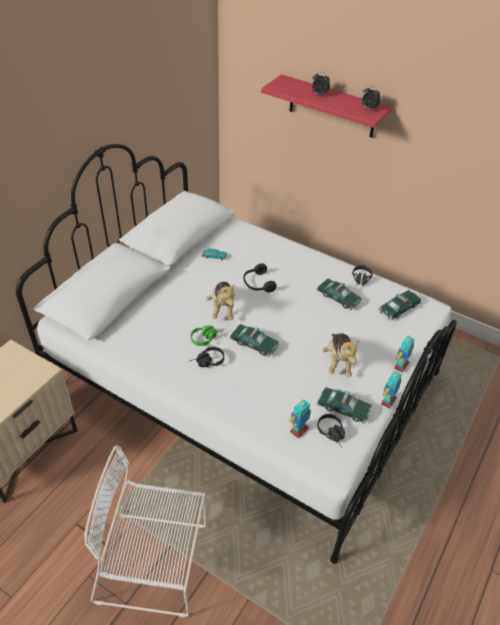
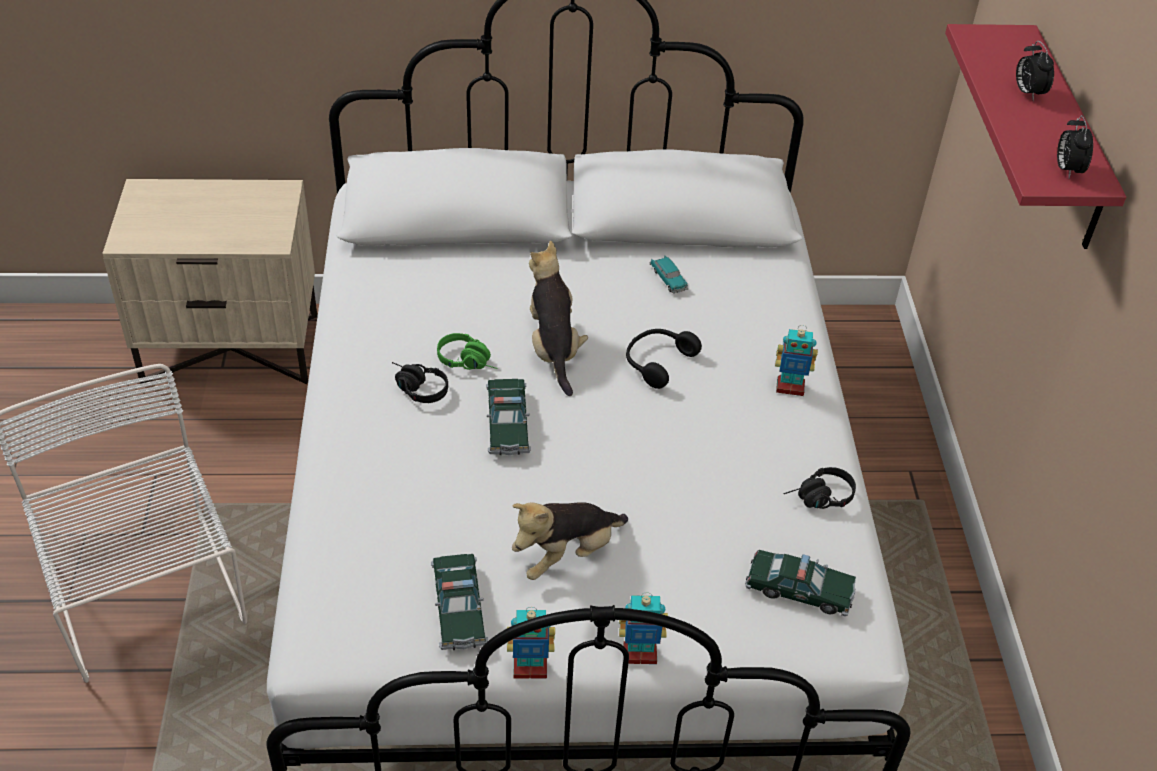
camera: 55 degrees right, 0 degrees up
(222, 308) = (553, 348): plush toy -> plush toy turned 120 degrees clockwise
(298, 430) = (363, 567): toy robot -> toy robot (790, 387)
(333, 434) = (388, 618): black headphones -> none
(338, 298) = (734, 485): toy car -> none

